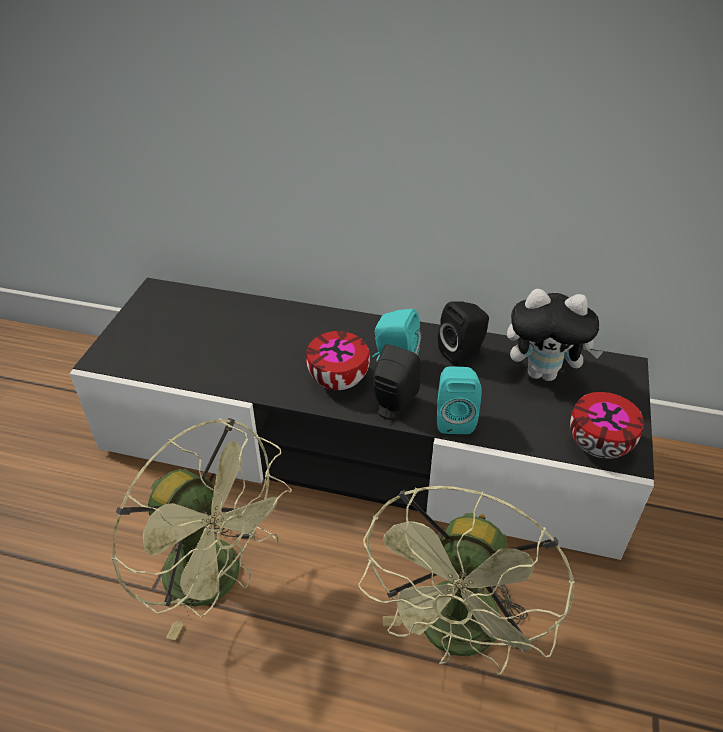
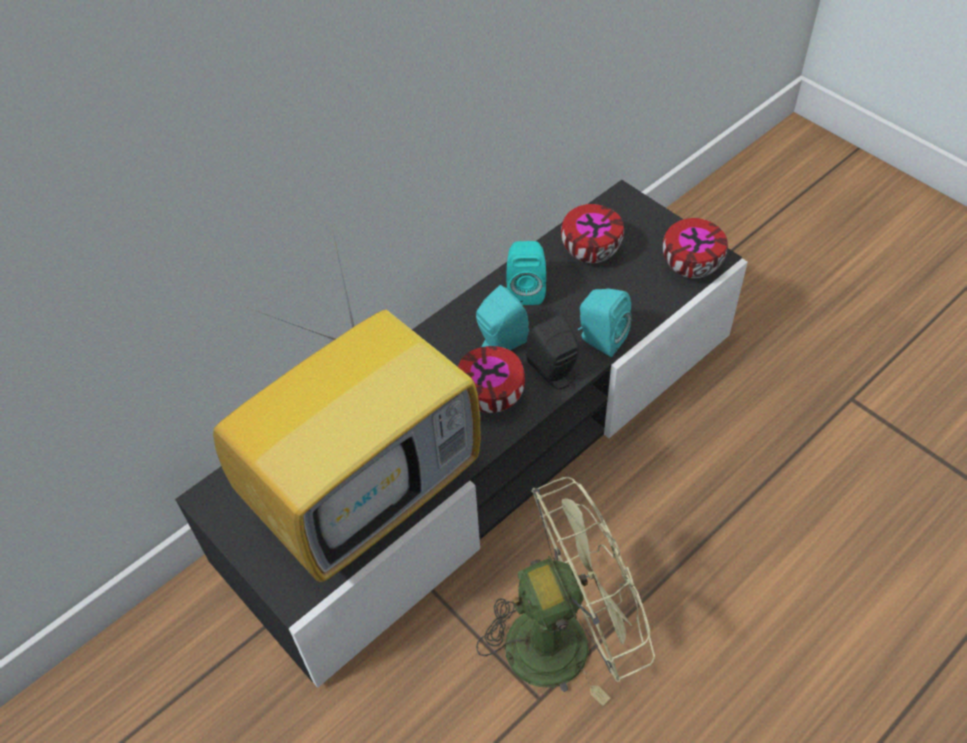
camera: 55 degrees left, 10 degrees up
(207, 354) = (368, 489): none -> television
(457, 637) = (728, 481): green fan -> none
(463, 353) = (526, 290): black speaker -> turquoise speaker
(544, 373) = (590, 251): plush toy -> bowl

